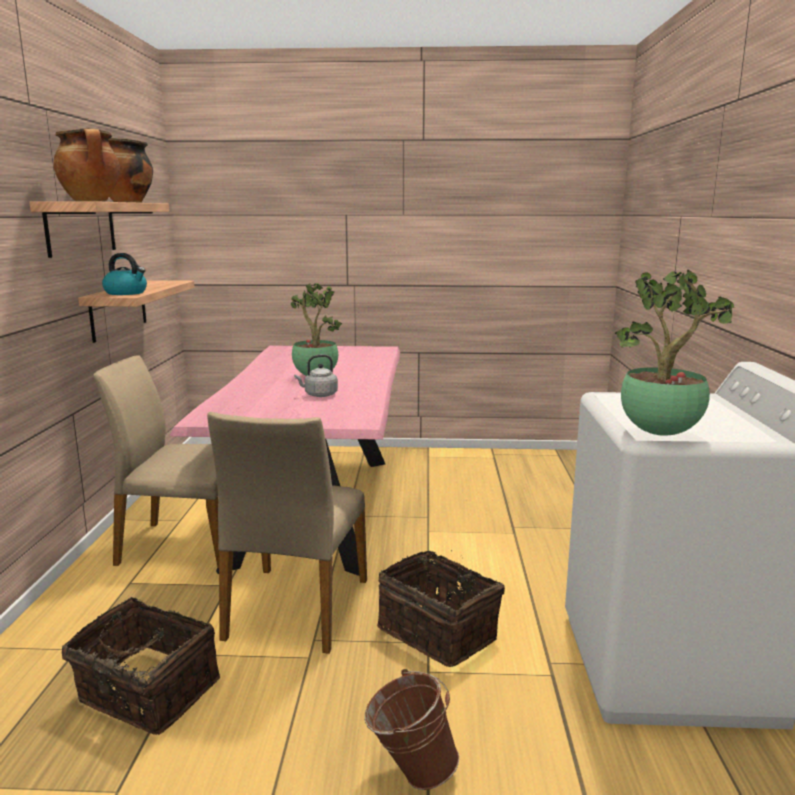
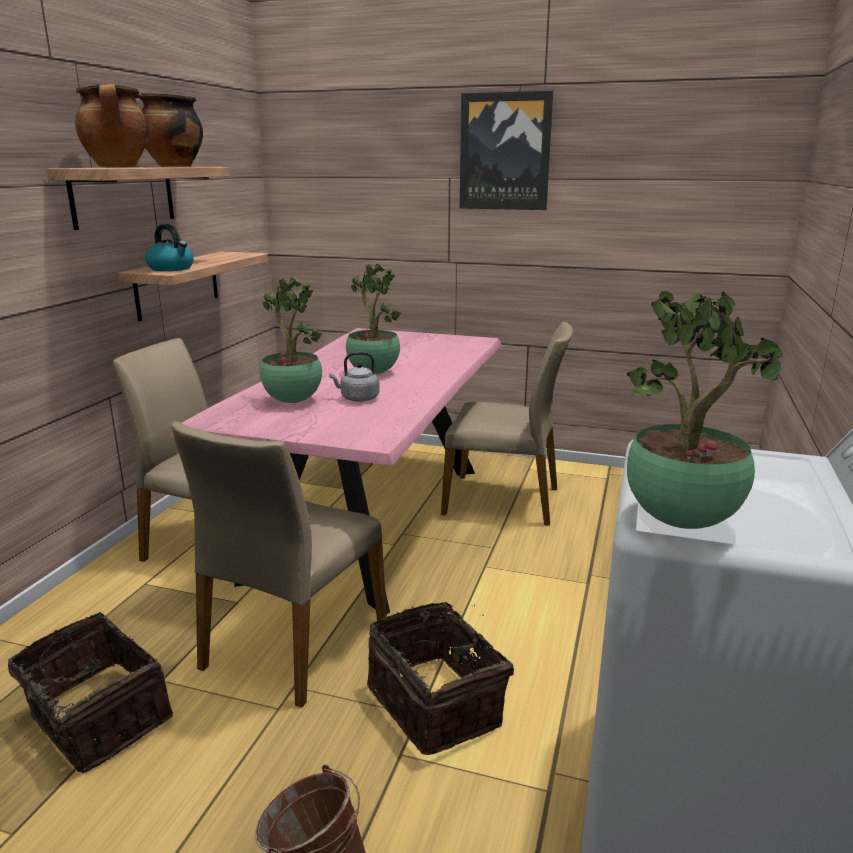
camera: 15 degrees right, 5 degrees up
(263, 400) = (291, 401): none -> potted plant
(393, 193) = (505, 152): none -> picture
(419, 481) = (503, 500): none -> beige chair

